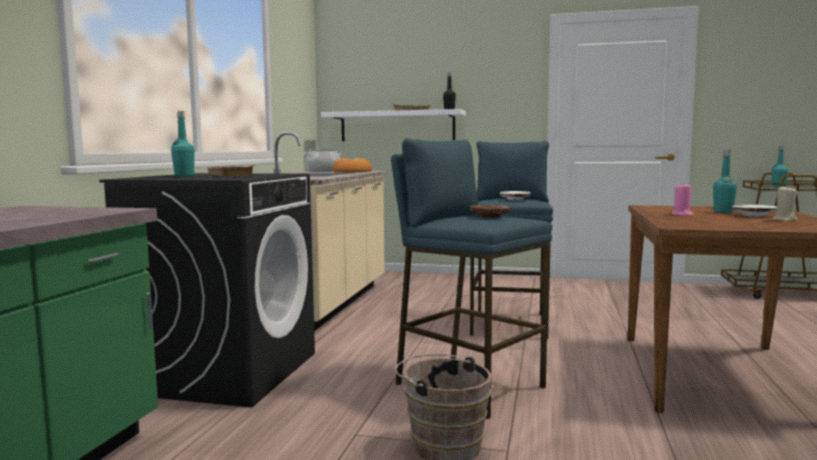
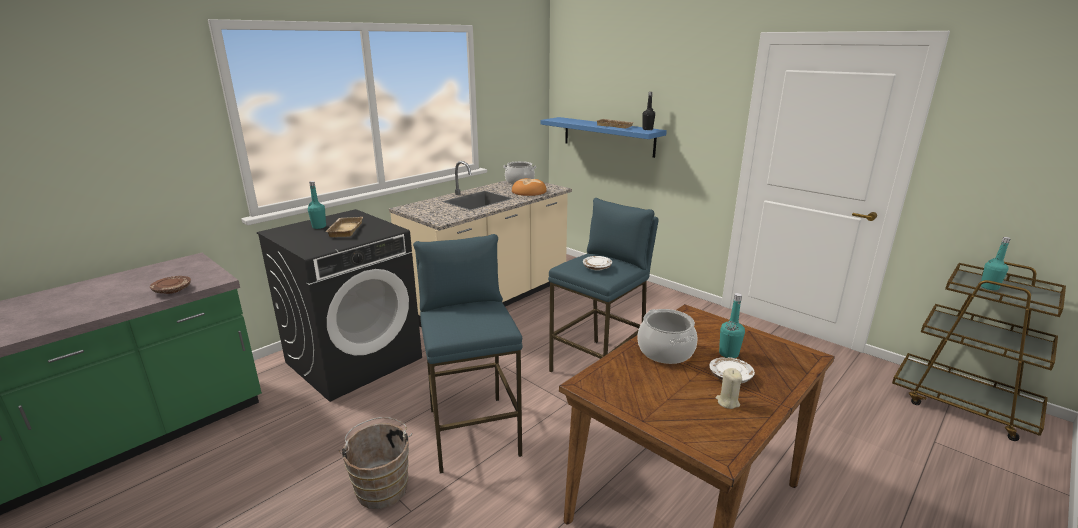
camera: 30 degrees right, 15 degrees up
(397, 126) = (608, 136): white shelf -> blue shelf
(489, 216) = (479, 315): brown plate -> brown plate (172, 290)
(682, 214) = (665, 351): pink candle -> cooking pot

